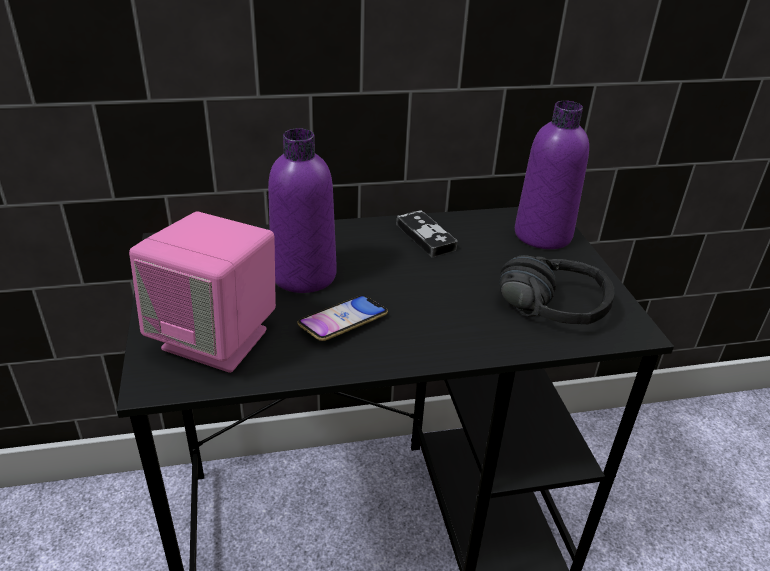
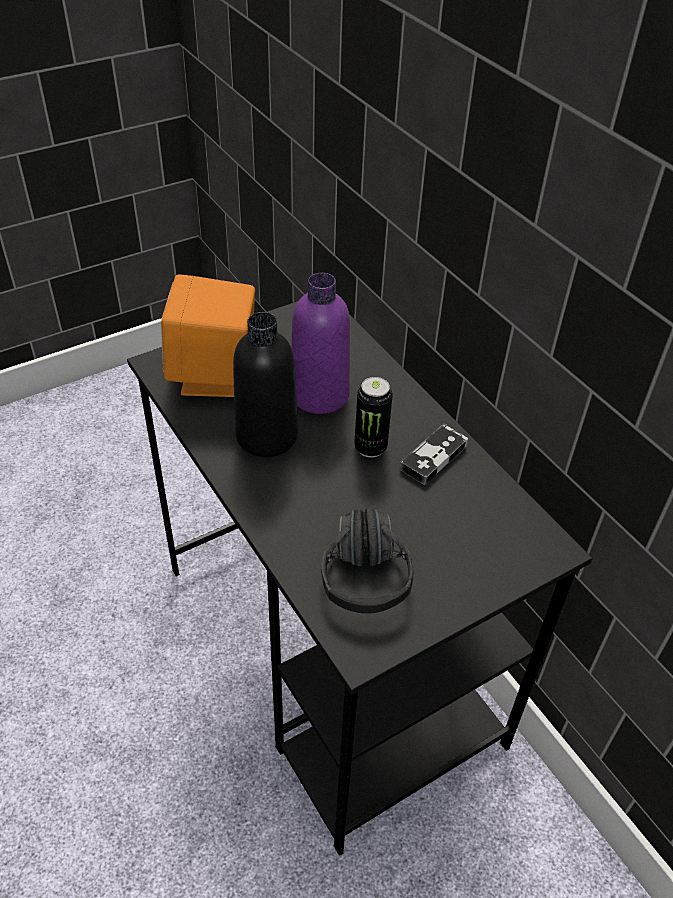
camera: 70 degrees right, 10 degrees up
(217, 339) = (214, 376): pink speaker -> orange speaker
(343, 322) = (267, 436): phone -> black bottle
(396, 265) = (370, 447): none -> can
(543, 235) = (504, 551): purple bottle -> none

